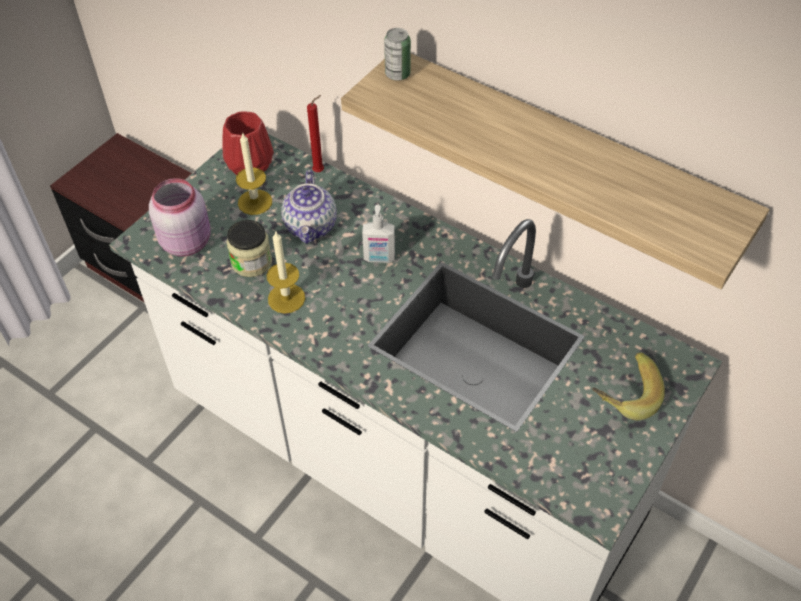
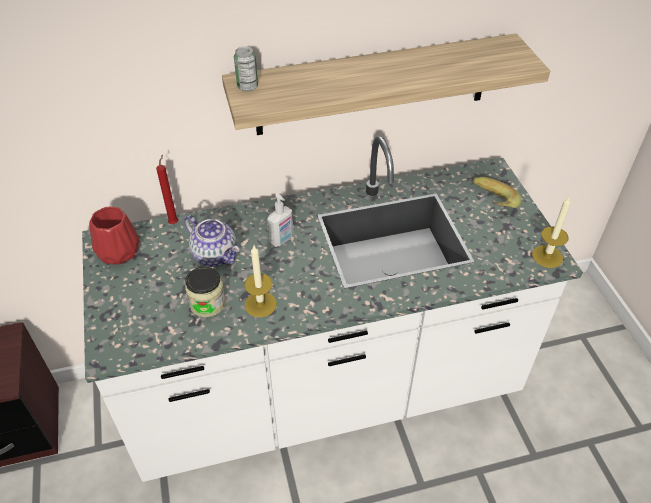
camera: 50 degrees left, 5 degrees down
(187, 241) = (144, 328): pink jar -> none
(255, 202) = (157, 270): candle -> candle (547, 256)

